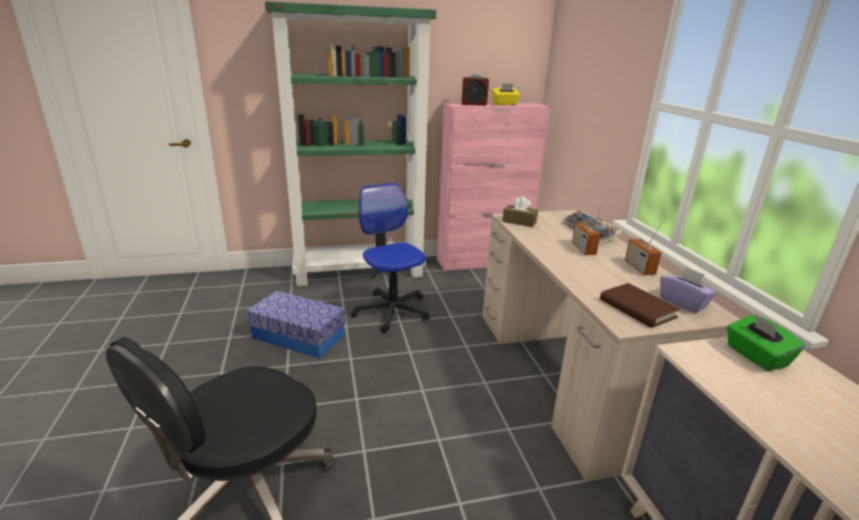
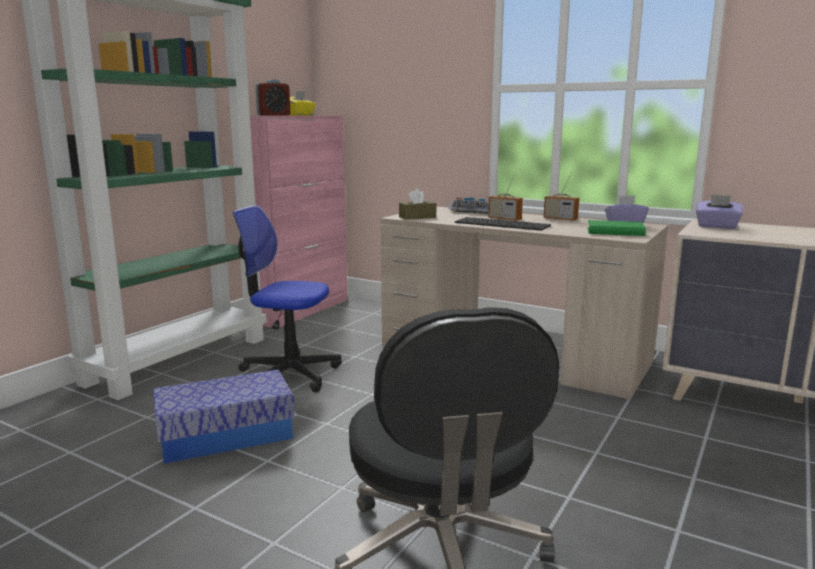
camera: 45 degrees left, 10 degrees down
(562, 255) = (503, 224): none -> keyboard
(637, 308) = (615, 232): brown book -> green book
(755, 356) = (717, 226): green tissue box -> purple tissue box

